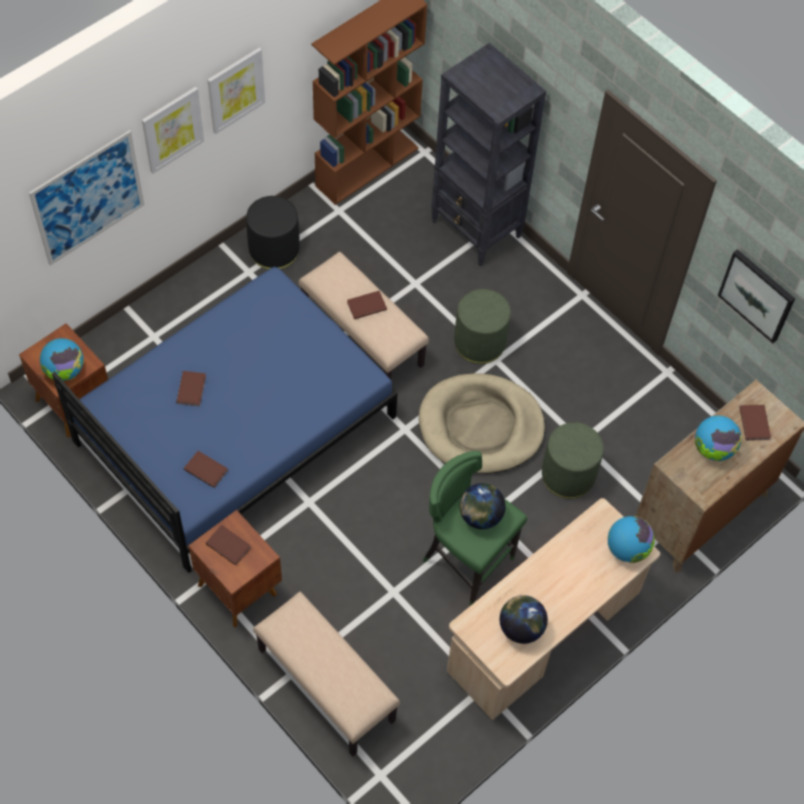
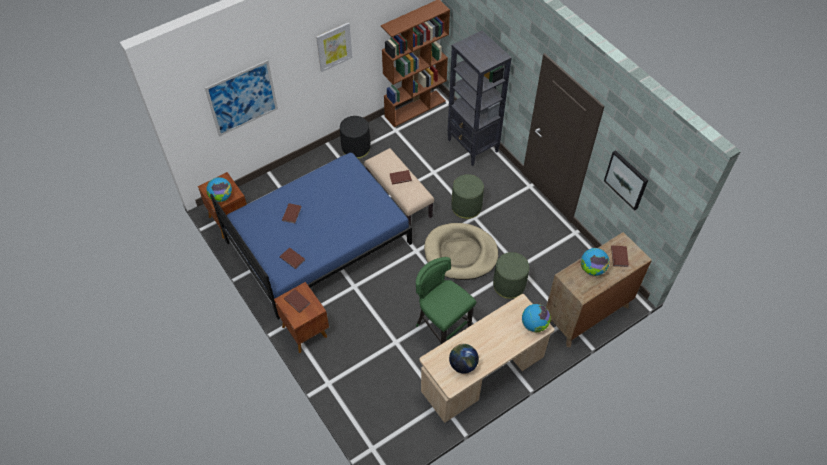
camera: 10 degrees right, 5 degrees down
(172, 129) = (294, 64): picture -> none
(325, 685) = (347, 392): beige bench -> none
(480, 516) = (447, 297): globe -> none

